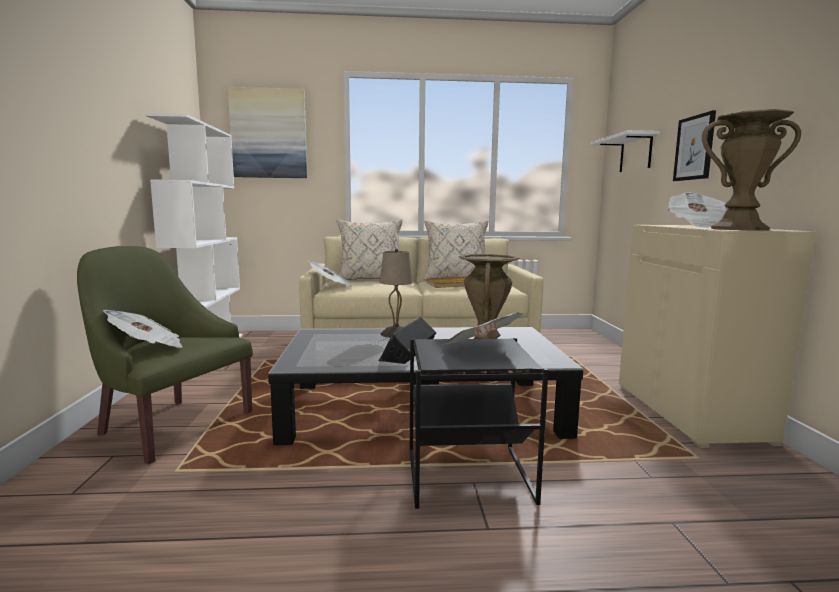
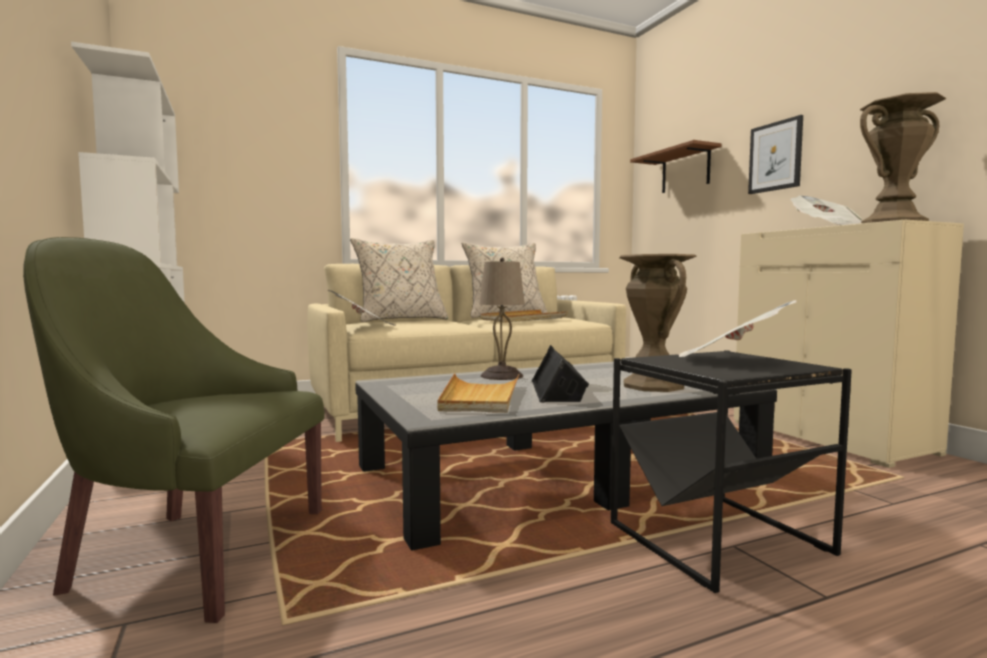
camera: 20 degrees left, 5 degrees down
(148, 347) = (176, 409): newspaper -> none
(269, 134) = (229, 120): picture -> none
(348, 352) = (480, 397): none -> beige tray
(635, 153) = (685, 170): white shelf -> brown shelf

